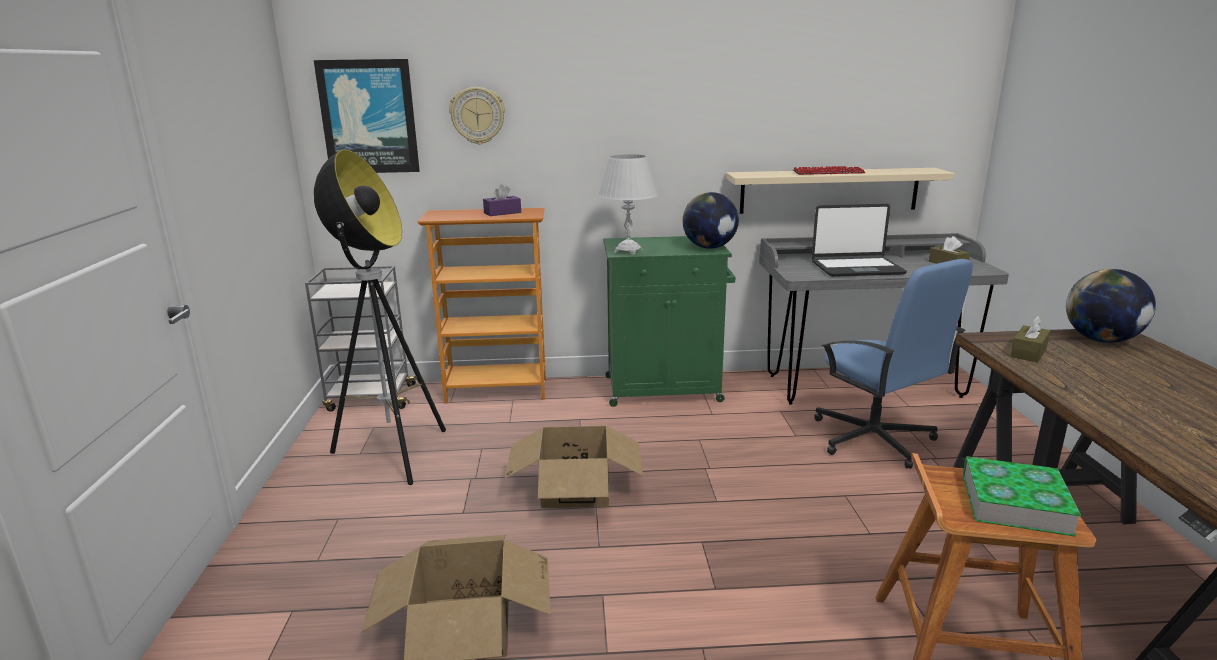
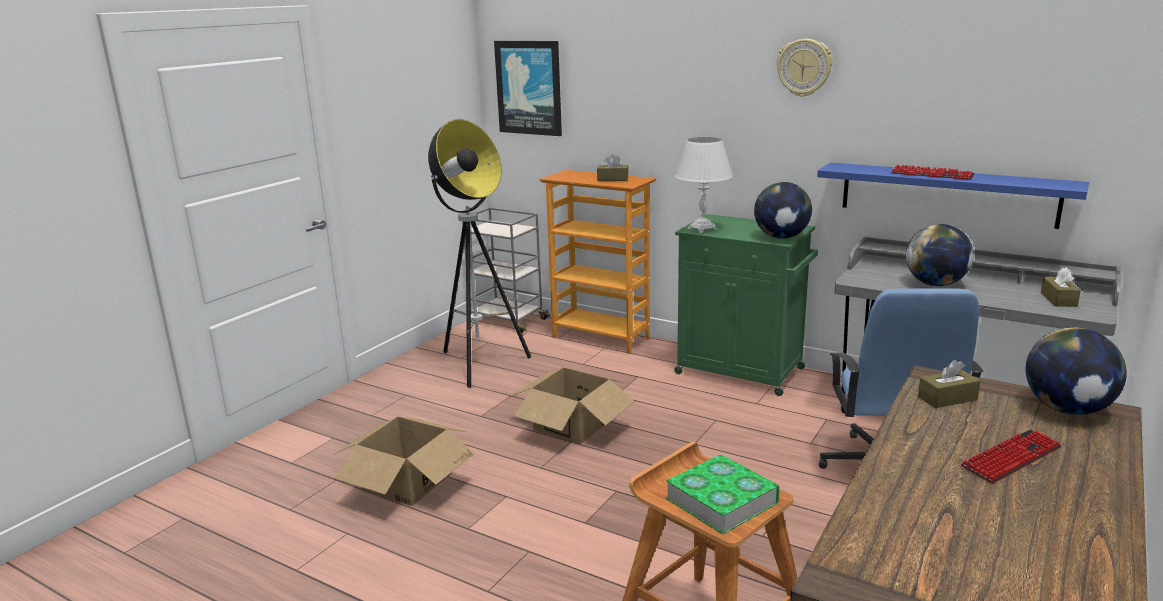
camera: 35 degrees right, 0 degrees up
(477, 115) = (607, 91): wall clock -> wall clock (804, 67)
(502, 213) = (612, 179): purple tissue box -> brown tissue box
(829, 190) = (947, 194): beige shelf -> blue shelf
(856, 268) = (935, 284): laptop -> globe
(1152, 385) = (1011, 458): none -> keyboard

